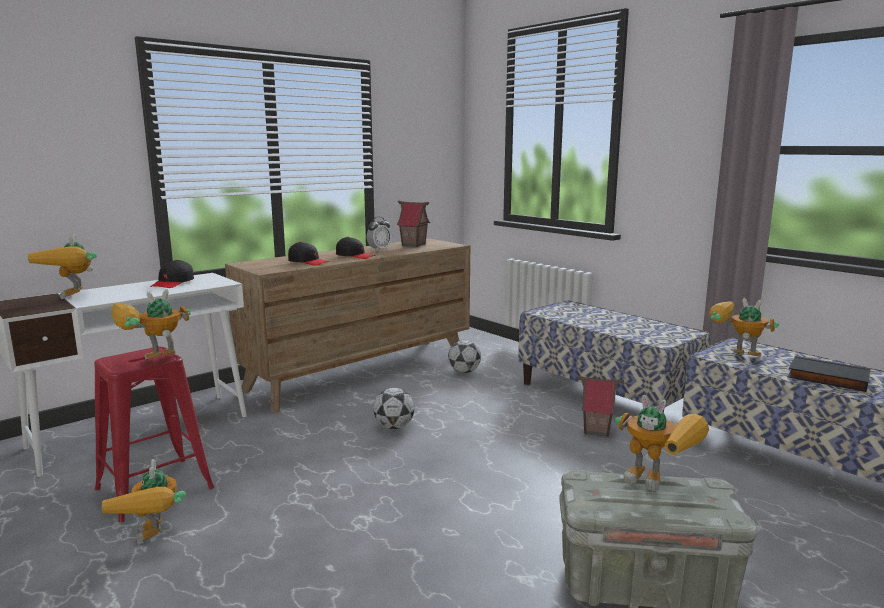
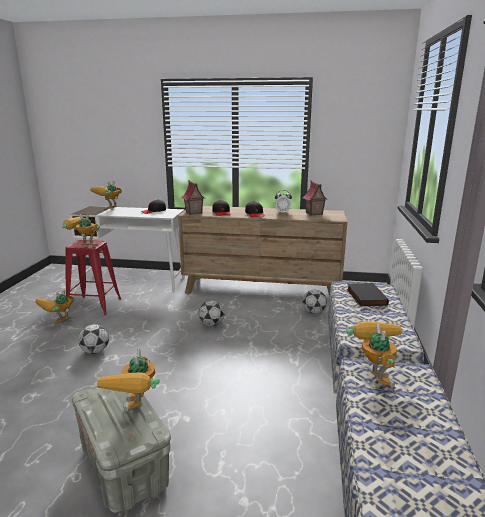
camera: 50 degrees right, 5 degrees up
(320, 530) = (95, 351): none -> football
(596, 430) = (302, 386): toy house -> toy house (193, 213)
(827, 378) = (388, 433): black book -> black book (365, 297)

